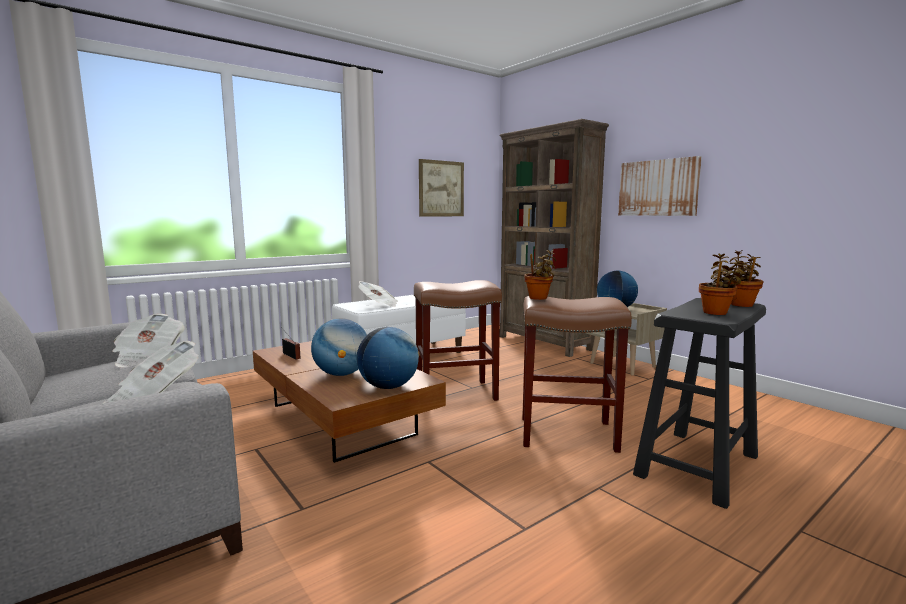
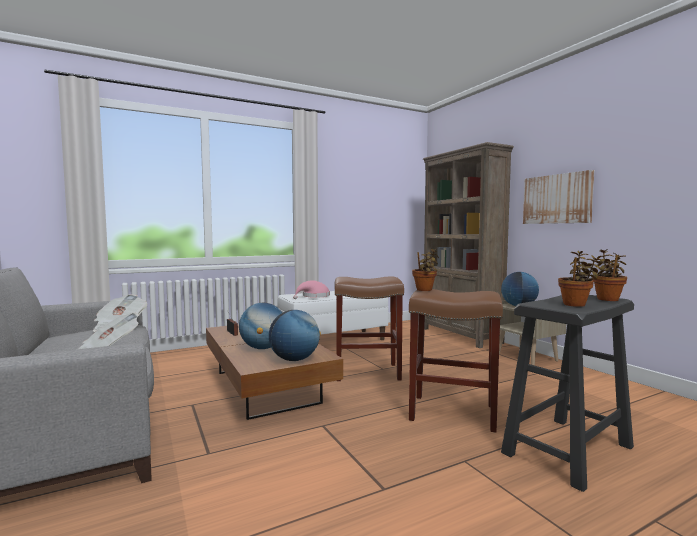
camera: 10 degrees right, 5 degrees down
(379, 305) = (314, 296): newspaper -> pink hat
(441, 188) = (374, 203): picture -> none

